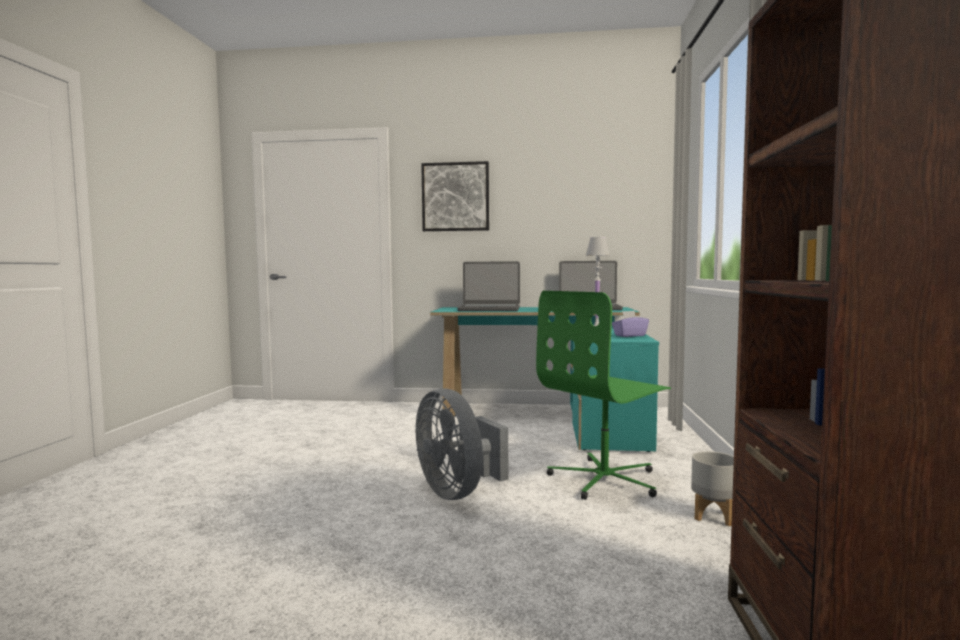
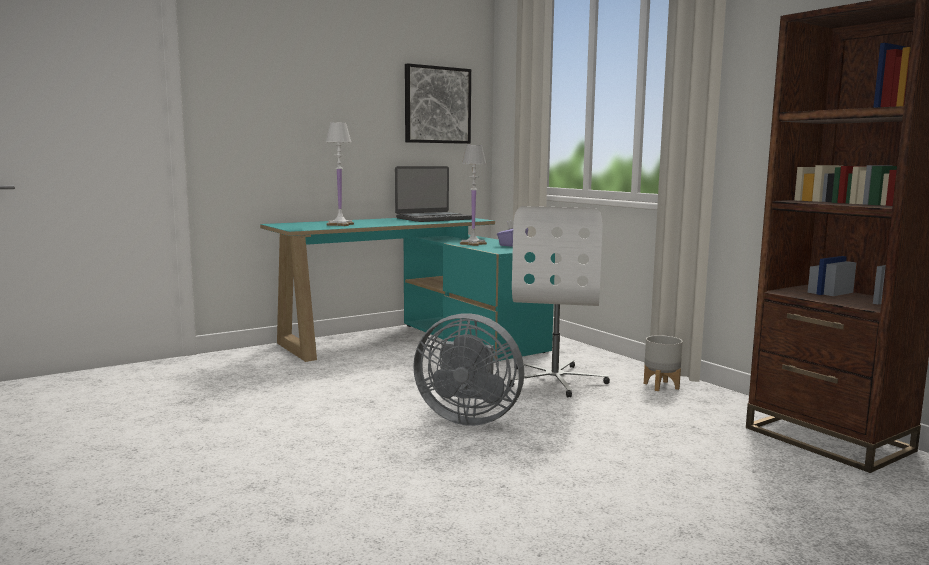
camera: 40 degrees left, 5 degrees up
(455, 197) = (272, 82): picture -> picture (437, 105)
(489, 309) = (340, 224): laptop -> white table lamp
(605, 479) = (555, 380): green office chair -> white office chair

